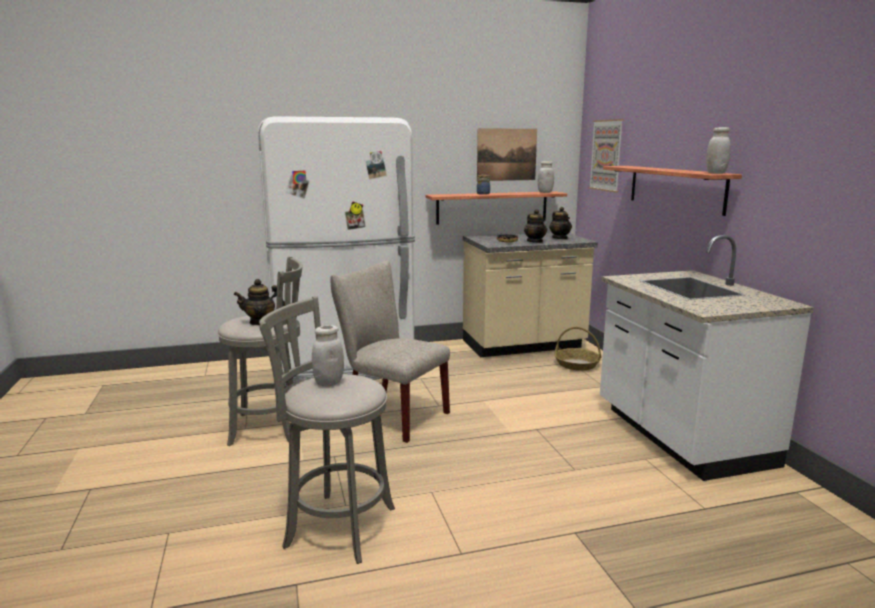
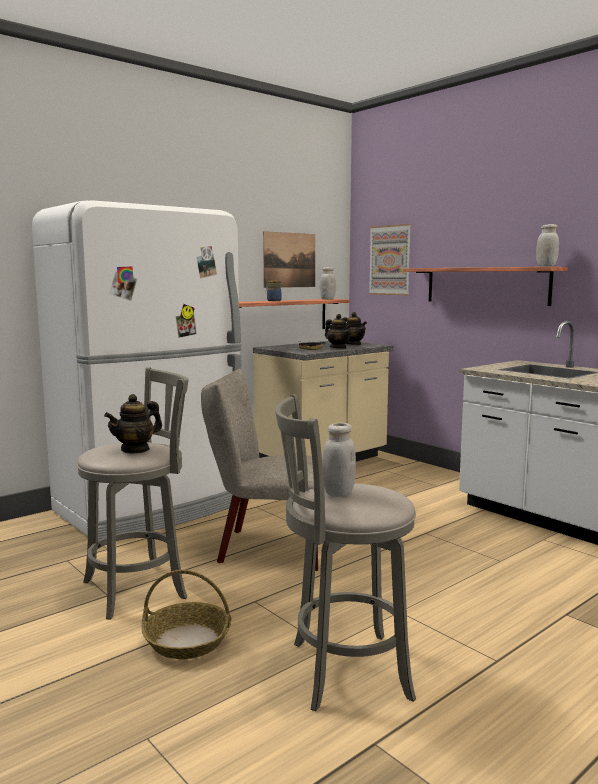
camera: 25 degrees left, 5 degrees down
(577, 364) = (392, 471): basket -> basket (188, 640)

